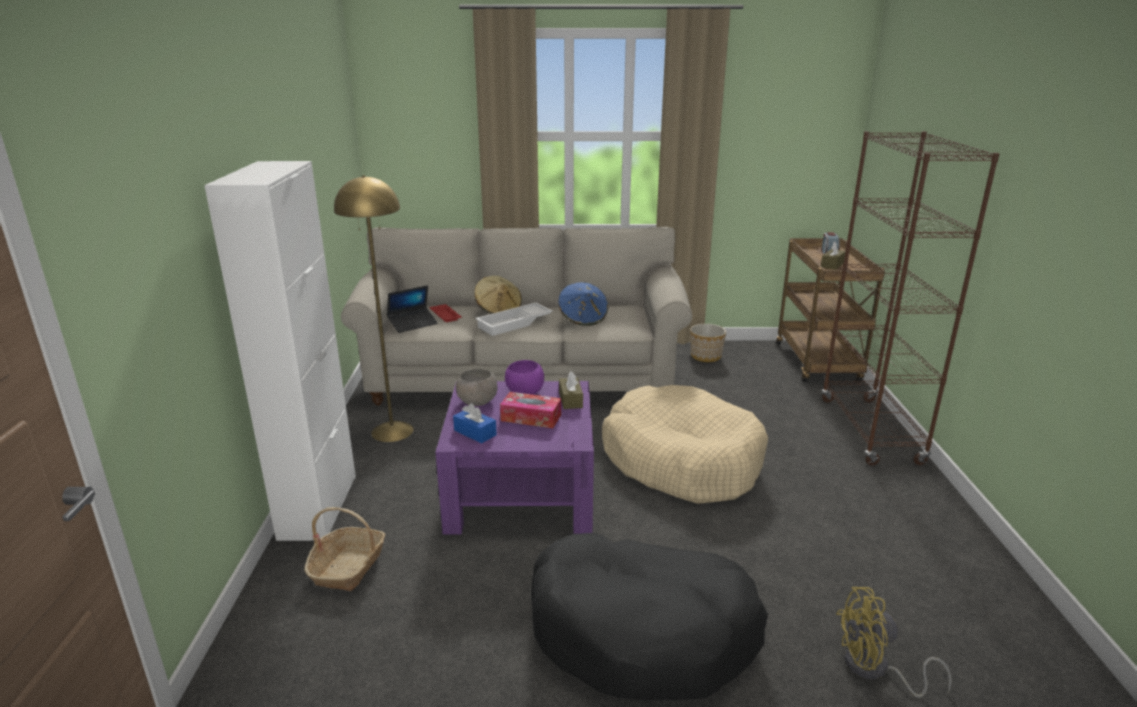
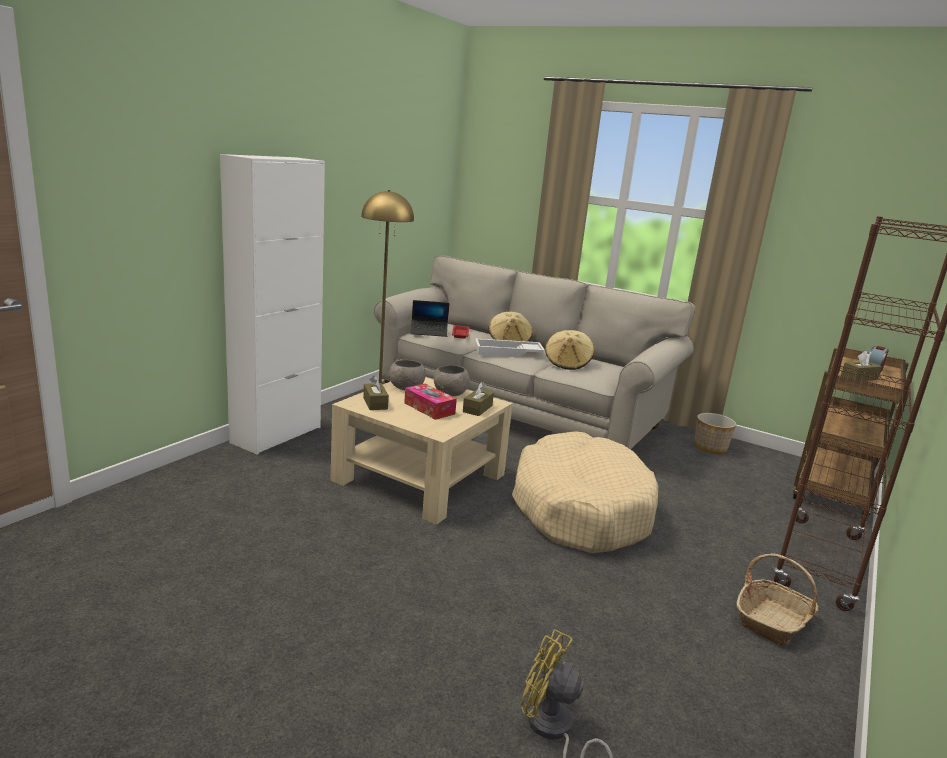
camera: 30 degrees right, 5 degrees down
(348, 567) = (250, 473): basket -> basket (772, 621)
(475, 433) = (375, 403): blue tissue box -> brown tissue box
(521, 490) = (420, 477): purple coffee table -> beige coffee table
(525, 392) = (450, 393): purple bowl -> grey bowl
(583, 318) = (567, 364): blue hat -> beige hat
(642, 632) = (387, 601): black dog bed -> none

